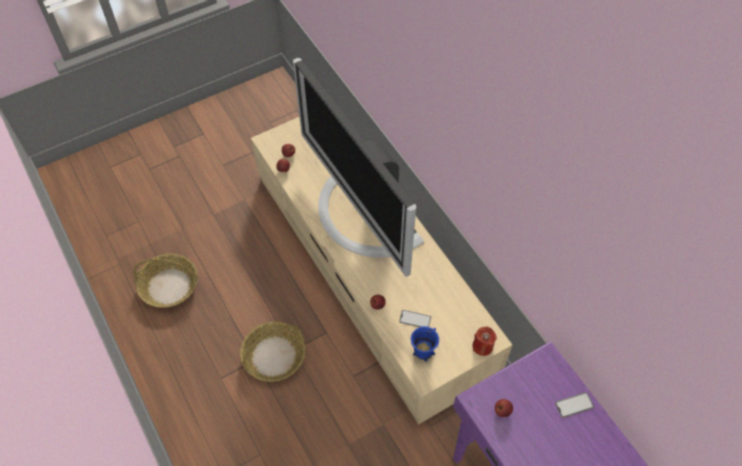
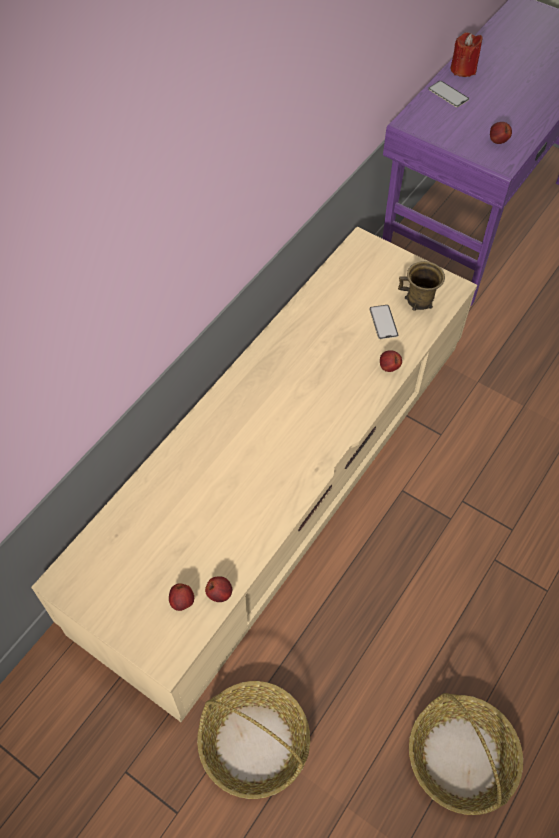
camera: 115 degrees left, 0 degrees up
(273, 357) = (475, 538): basket -> basket (255, 743)
(362, 214) = (252, 441): television -> none
(423, 350) = (419, 301): blue mug -> brown mug
(482, 346) = (377, 250): red candle -> red candle (463, 69)

